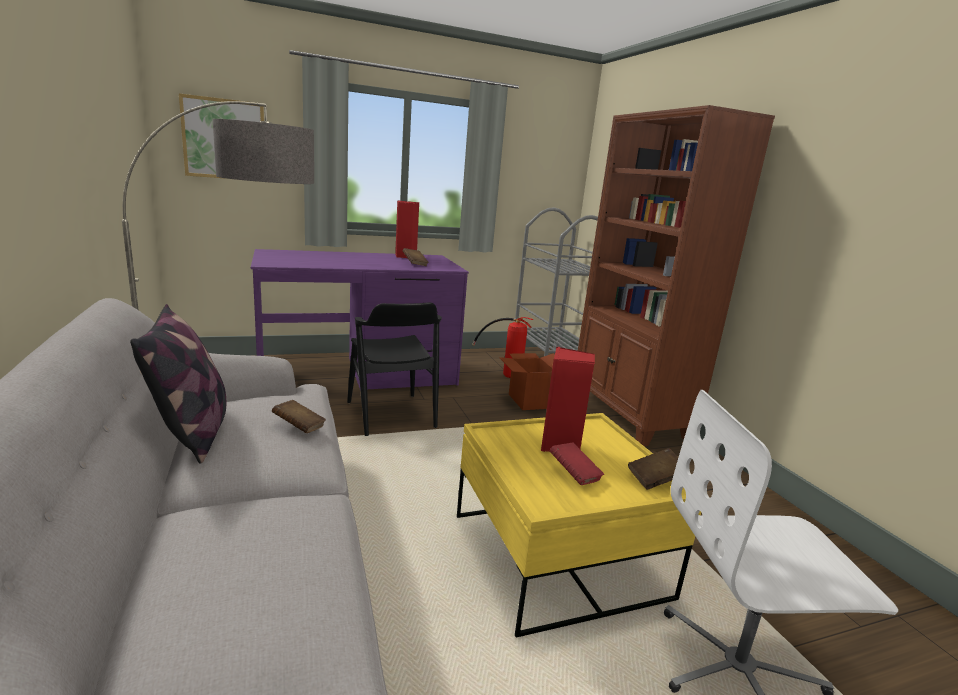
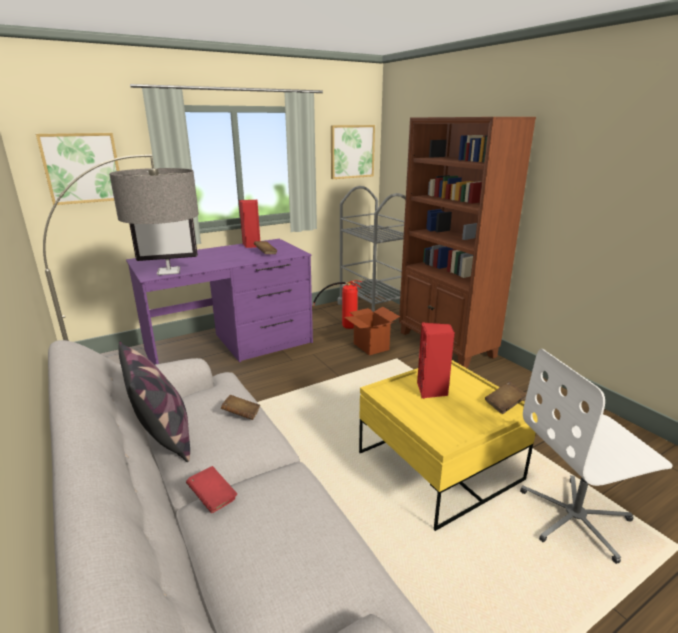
camera: 10 degrees left, 5 degrees up
(291, 263) = (169, 271): none -> monitor
(390, 414) = (273, 379): black chair -> none
(549, 165) = (352, 151): none -> picture
(574, 474) = (452, 413): red book -> red book (213, 498)

